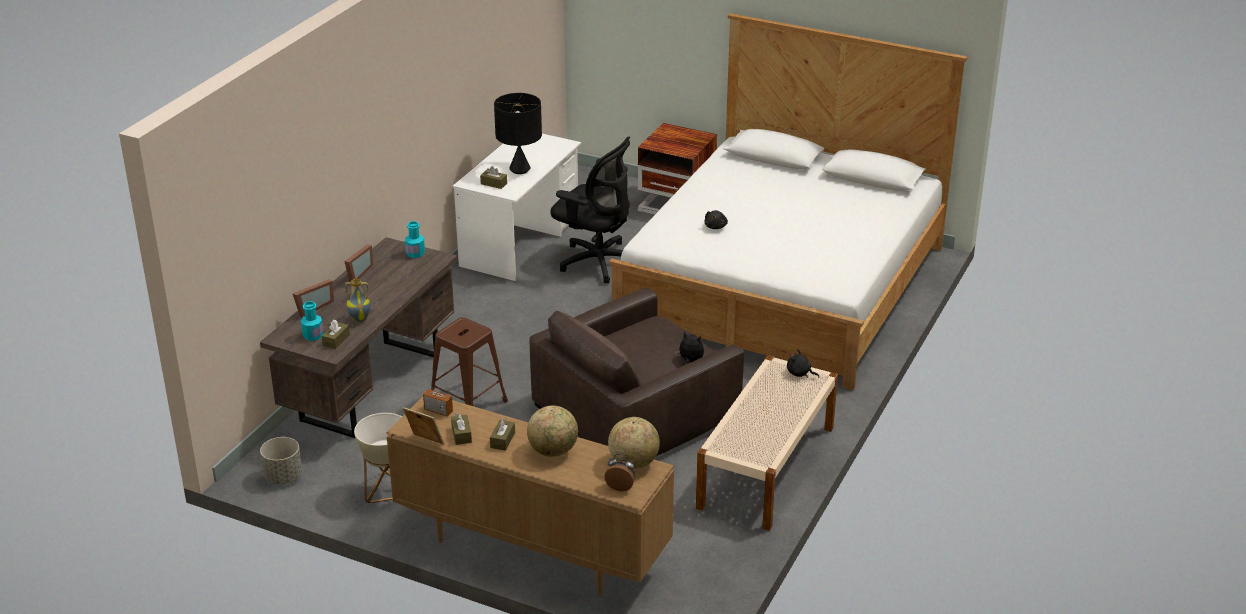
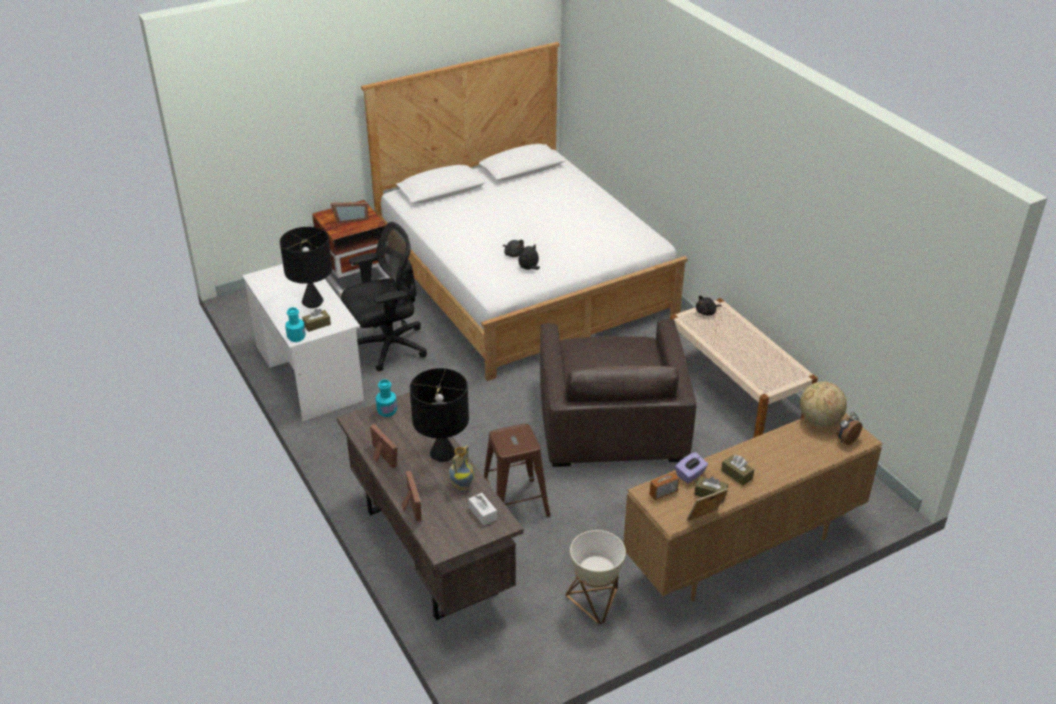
camera: 55 degrees left, 5 degrees up
(283, 477) = (514, 666): grey planter -> none
(313, 336) = (460, 525): turquoise bottle -> turquoise bottle (296, 337)
(336, 340) = (482, 513): brown tissue box -> white tissue box
(387, 297) = (443, 455): none -> black table lamp
(477, 416) = (690, 475): none -> purple tissue box
(553, 451) = (773, 454): globe -> none
(678, 141) = (350, 219): none -> picture frame
(690, 361) = (646, 351): plush toy -> plush toy (529, 269)

